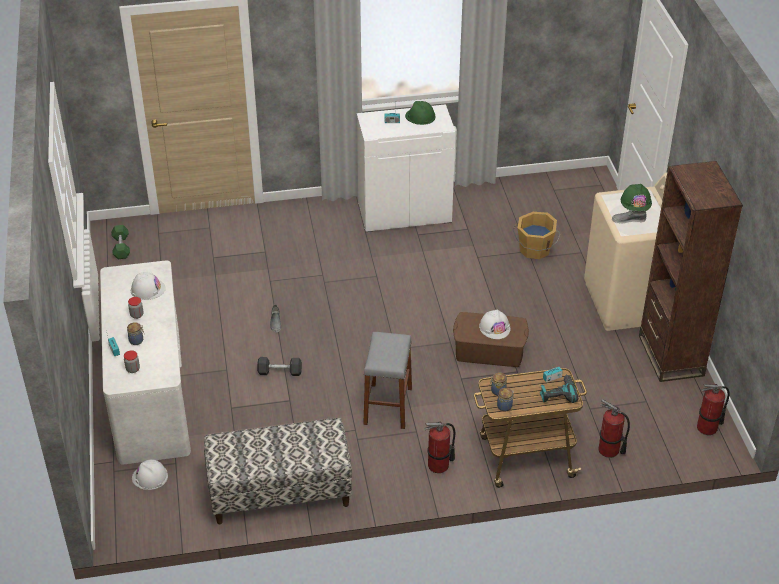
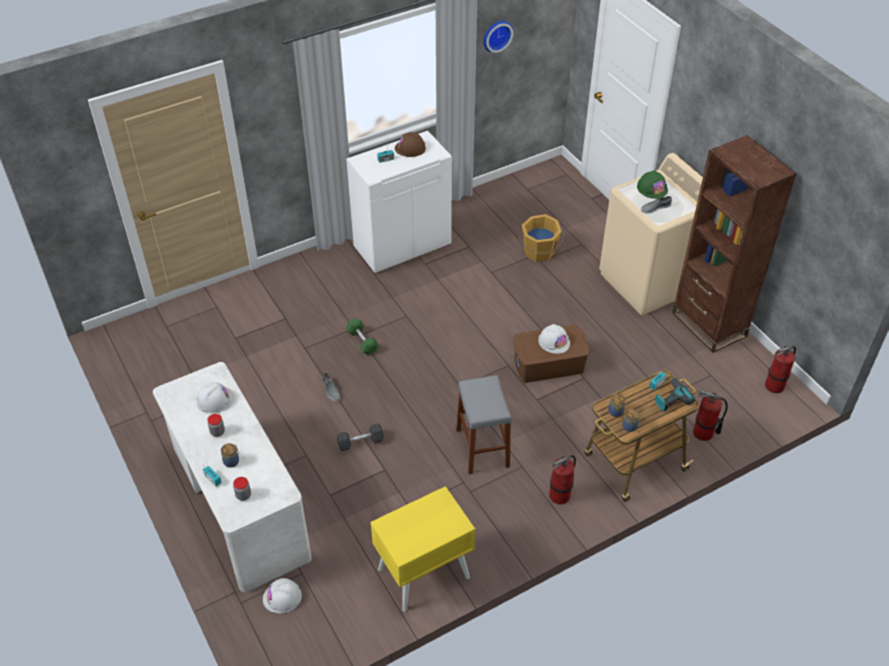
camera: 20 degrees left, 5 degrees up
(121, 247) = (134, 351): green dumbbell -> green dumbbell (362, 341)
(280, 493) = (423, 573): bench -> yellow nightstand
(420, 116) = (410, 148): green hard hat -> brown hard hat
(533, 25) = (496, 35): none -> wall clock

